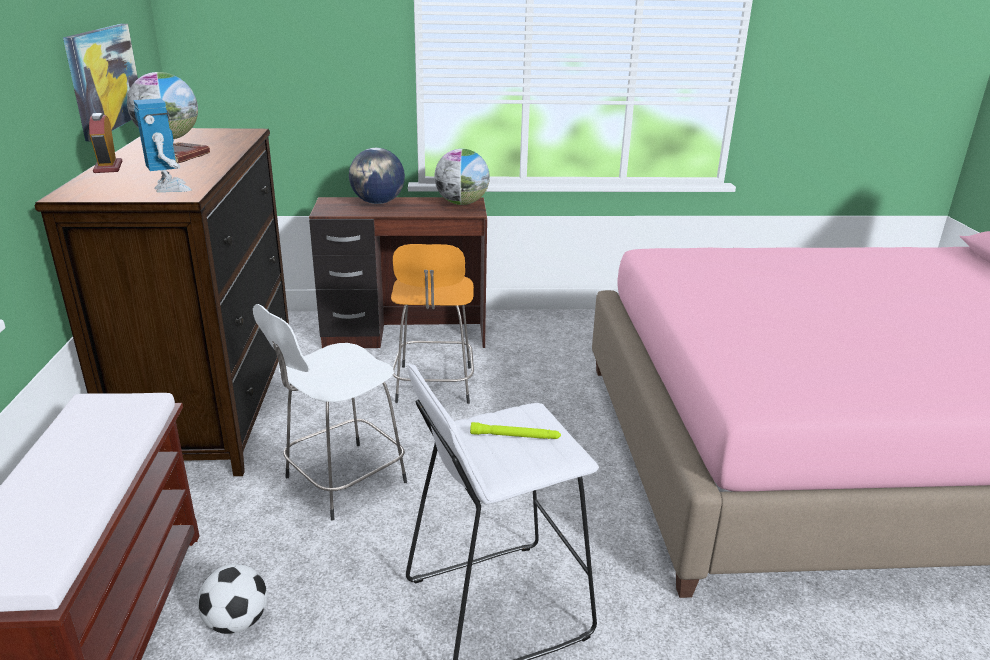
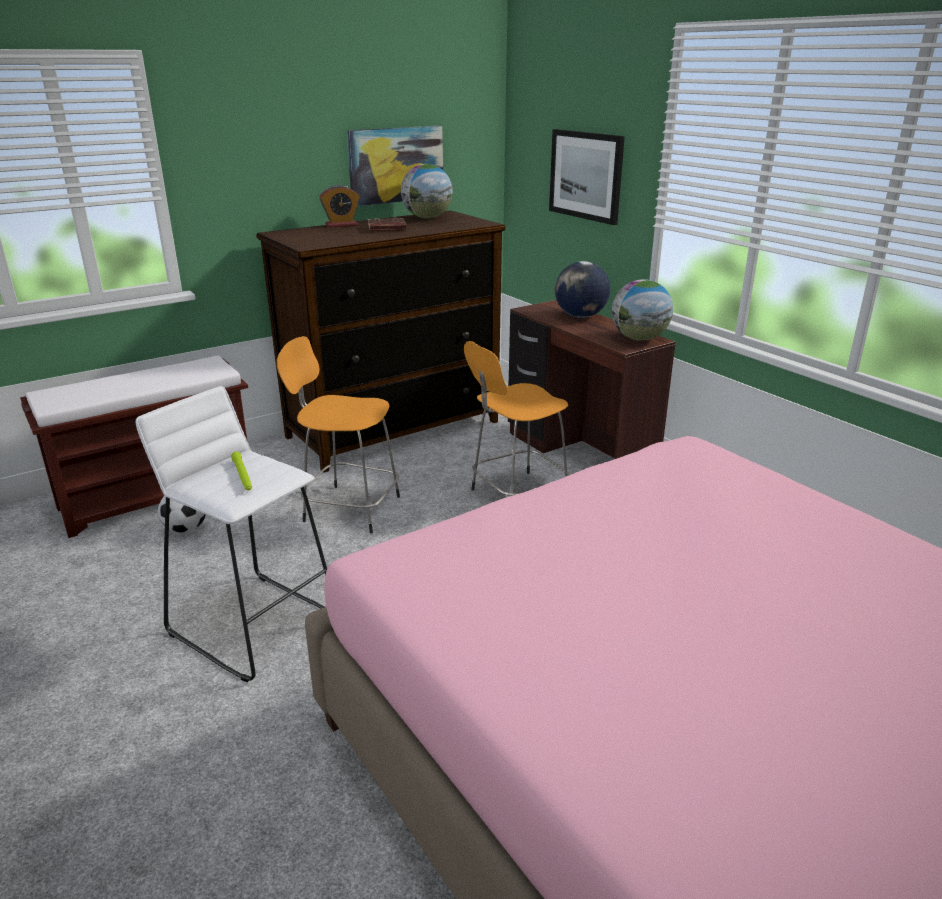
camera: 60 degrees right, 0 degrees up
(108, 167) = (341, 225): alarm clock -> alarm clock turned 150 degrees counterclockwise
(169, 188) = (316, 242): toy robot -> none
(311, 64) = (586, 175): none -> picture
(342, 481) = (349, 508): white stool -> orange stool

